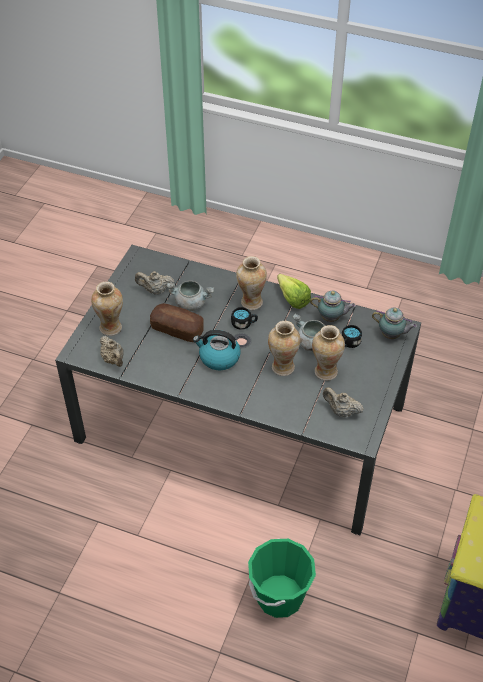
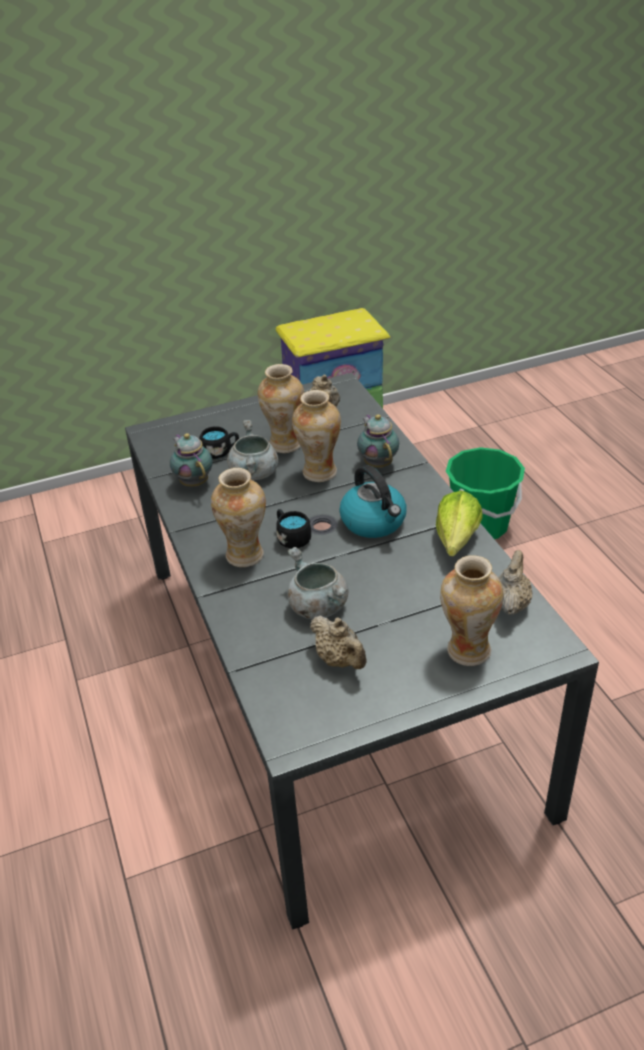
camera: 130 degrees left, 10 degrees down
(177, 329) = (379, 586): bread -> none
(291, 297) = (193, 530): lettuce -> lettuce (454, 545)
(392, 335) = (171, 433): teapot -> teapot (378, 463)

